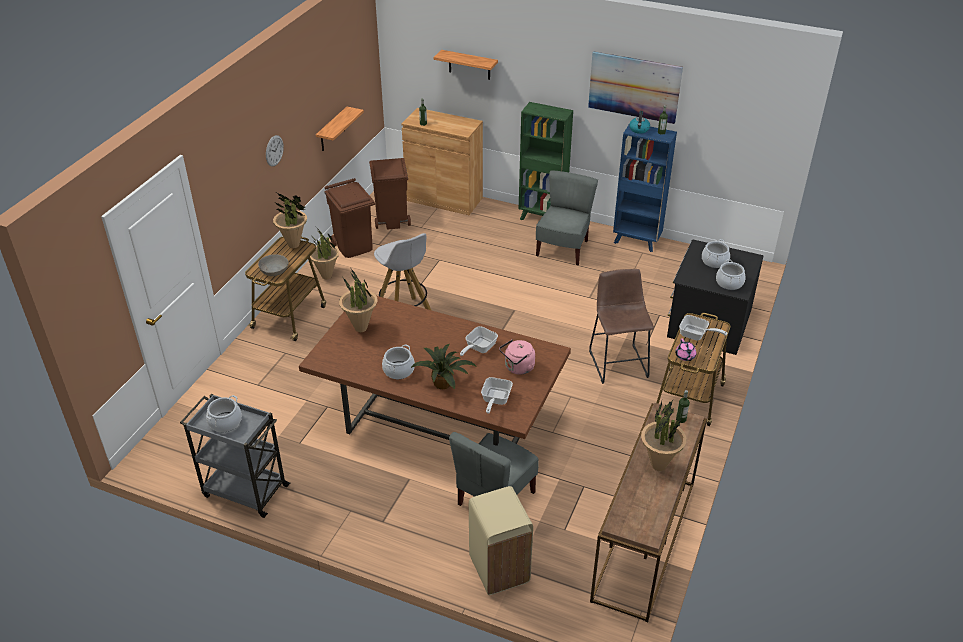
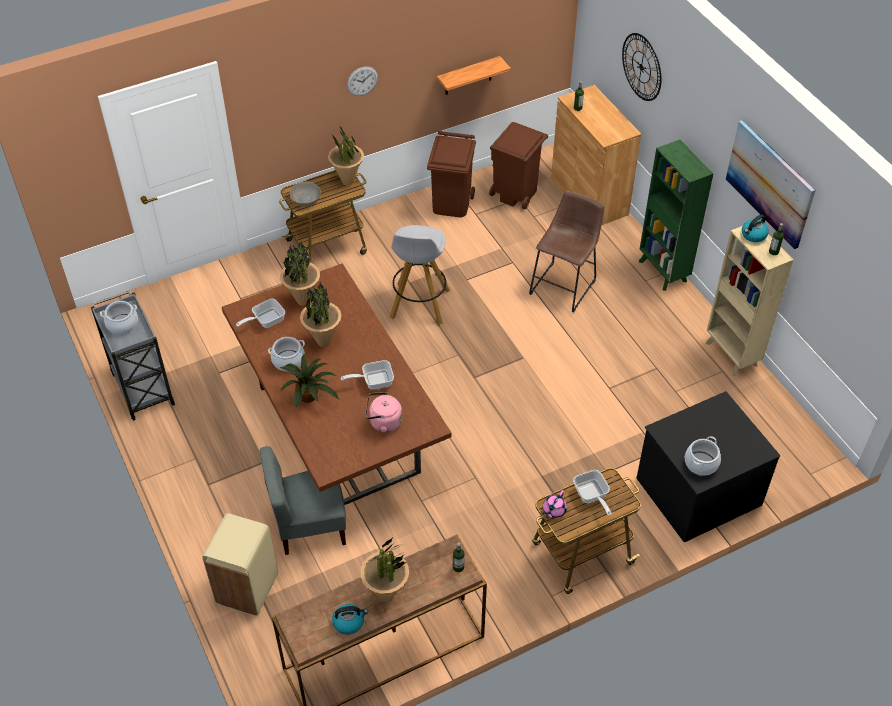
camera: 40 degrees right, 10 degrees up
(327, 276) = (397, 223): potted plant -> potted plant (323, 342)
(469, 65) = (641, 67): shelf -> wall clock
(495, 400) = (330, 440): frying pan -> frying pan (265, 321)
(563, 249) = (644, 319): grey chair -> none
(617, 361) = (558, 472): brown stool -> brown stool (565, 285)
(637, 241) = (731, 355): blue bookcase -> beige bookcase
(657, 499) = (349, 622): none -> kettle
(714, 261) = (716, 430): cooking pot -> none

